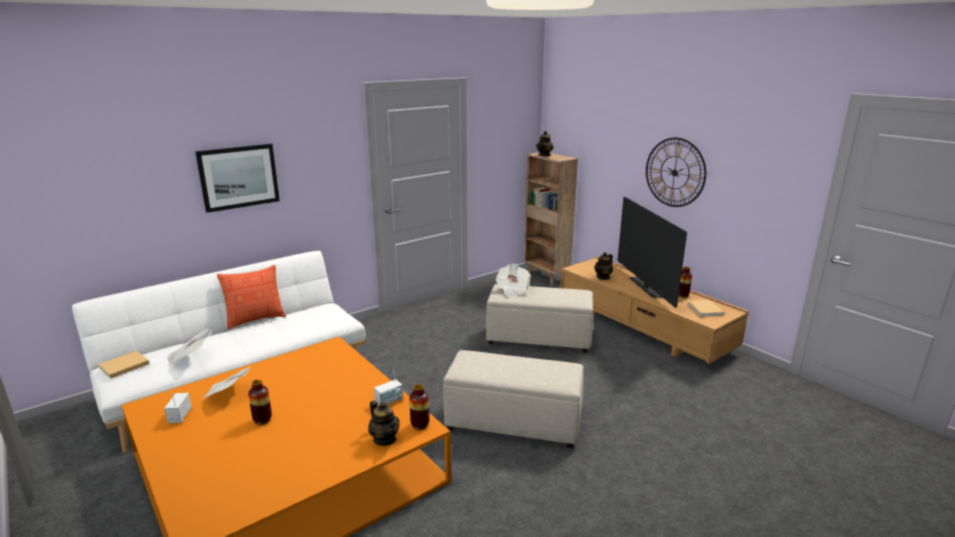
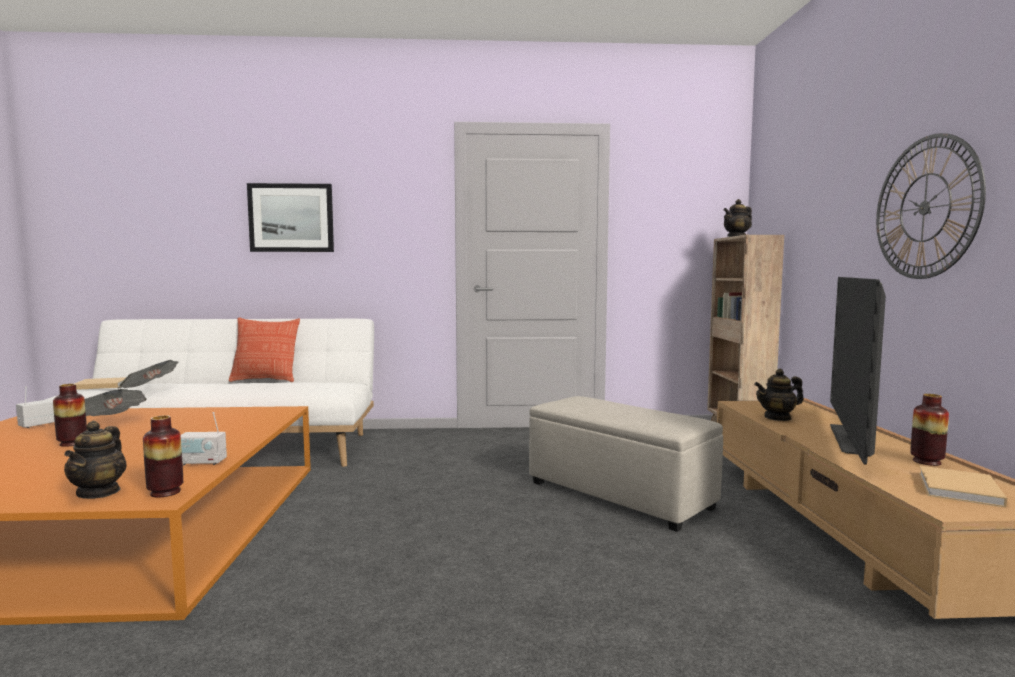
camera: 35 degrees right, 15 degrees down
(512, 290) = (585, 401): newspaper -> none
(514, 422) = (404, 581): beige ottoman -> none

